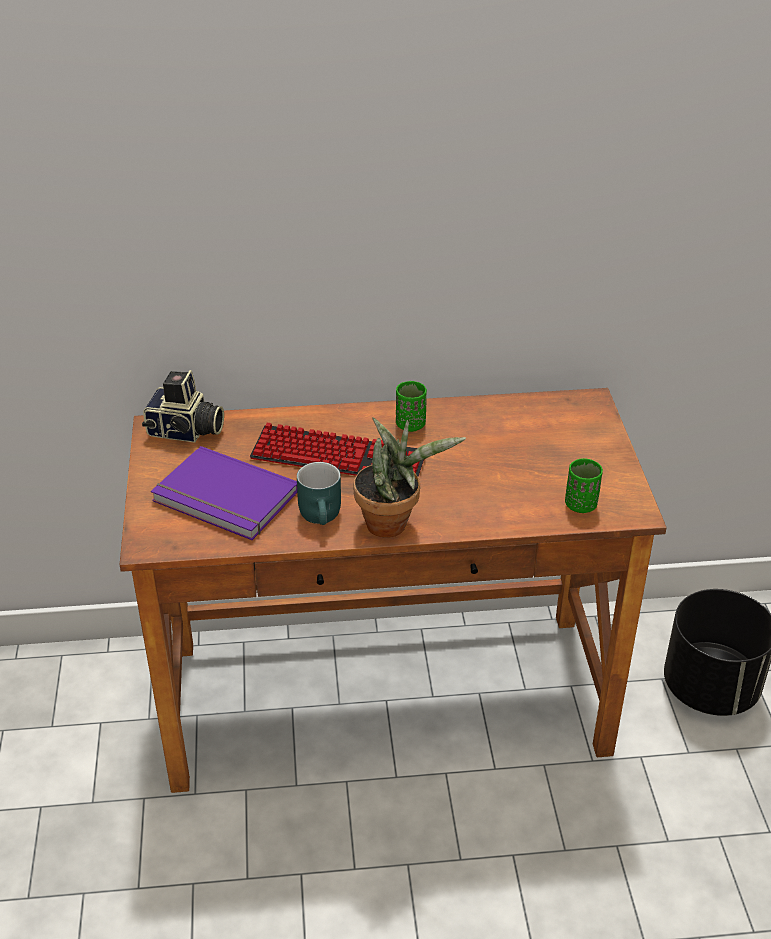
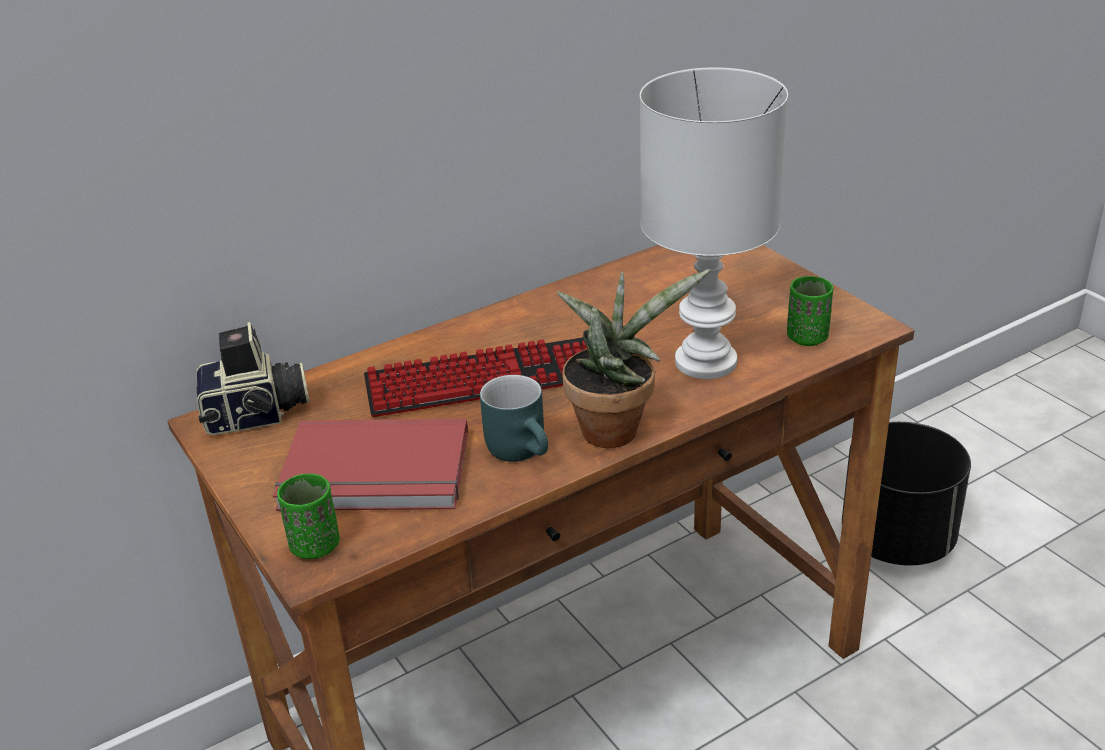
camera: 25 degrees left, 5 degrees down
(224, 499) = (375, 474): purple book -> red book
(410, 425) = (541, 320): green cup -> green cup (315, 546)
(495, 498) = (708, 362): none -> white table lamp

